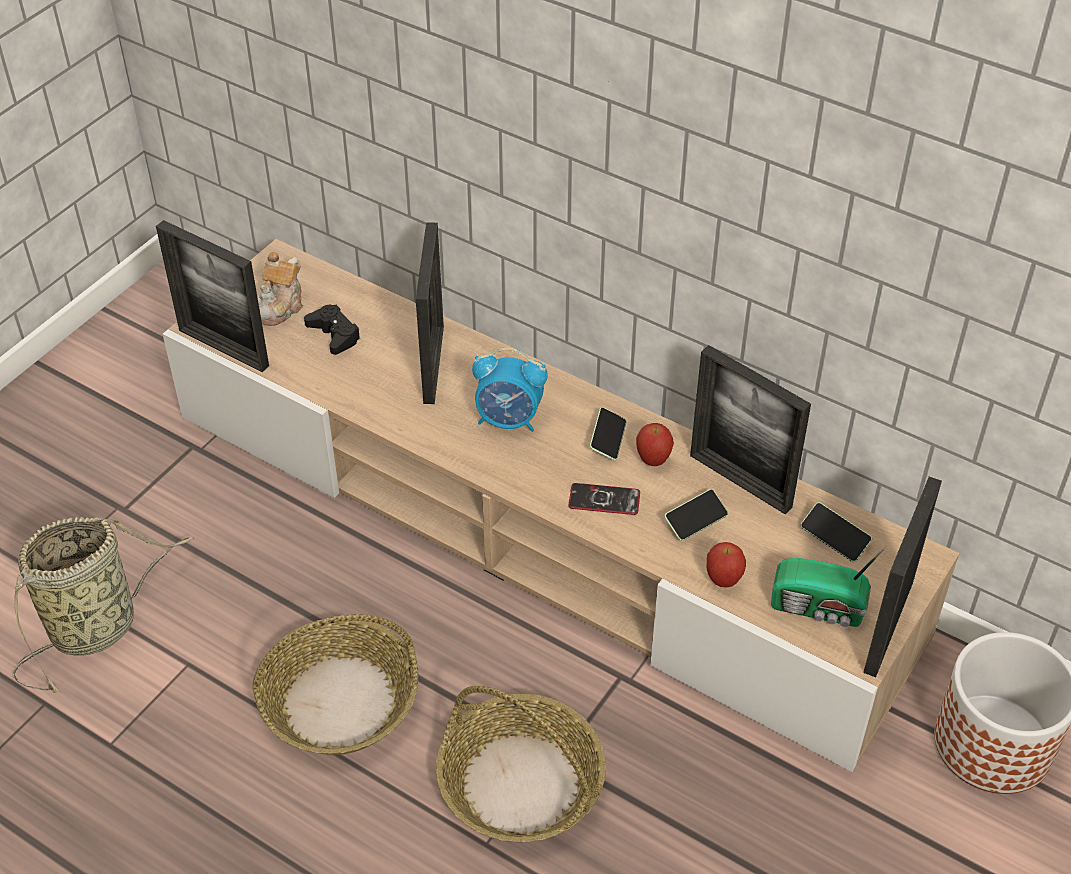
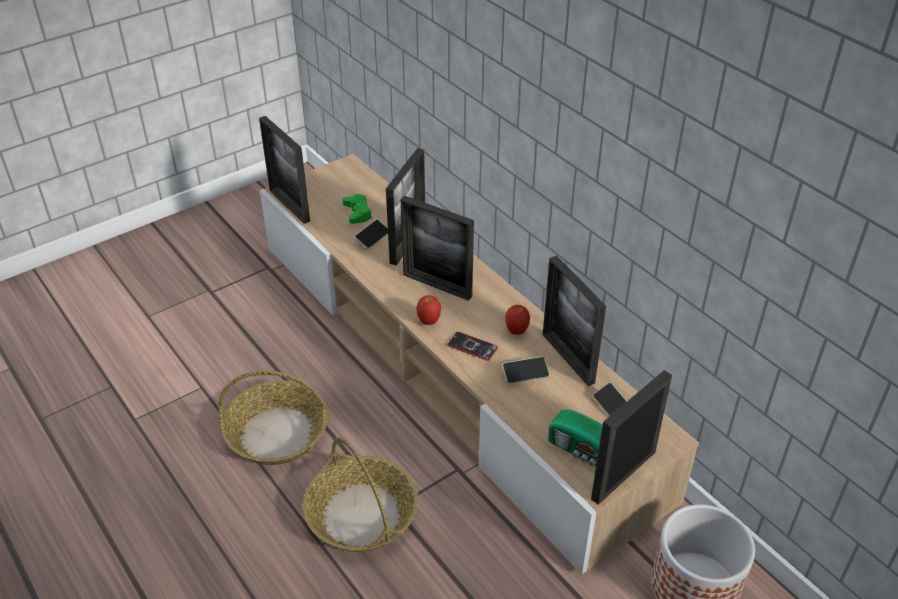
camera: 20 degrees right, 5 degrees down
(99, 625) = (164, 351): basket -> none
(281, 307) = (335, 191): teapot -> none
(334, 334) = (357, 213): black game controller -> green game controller
(509, 420) = (437, 285): alarm clock -> picture frame
(607, 440) = (493, 312): phone -> phone (372, 238)
(723, 580) = (525, 415): apple -> apple (429, 321)

